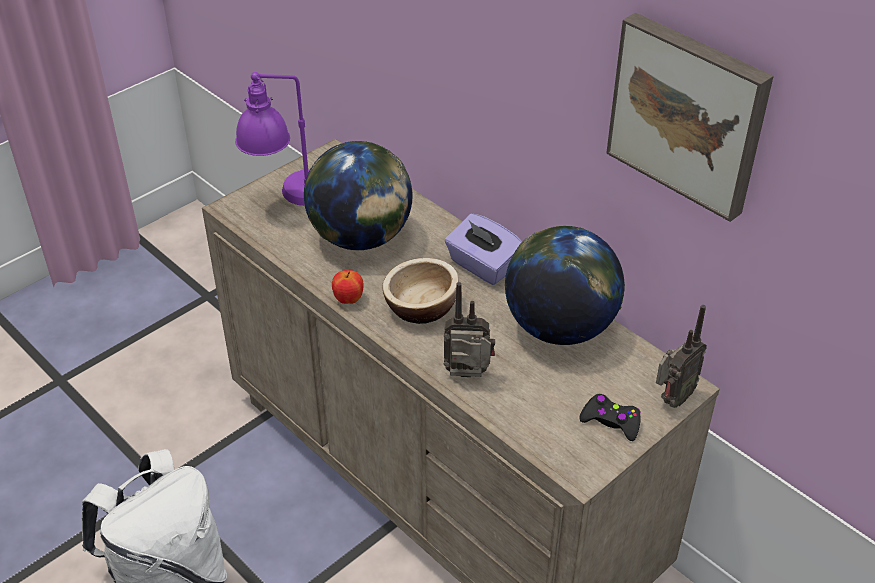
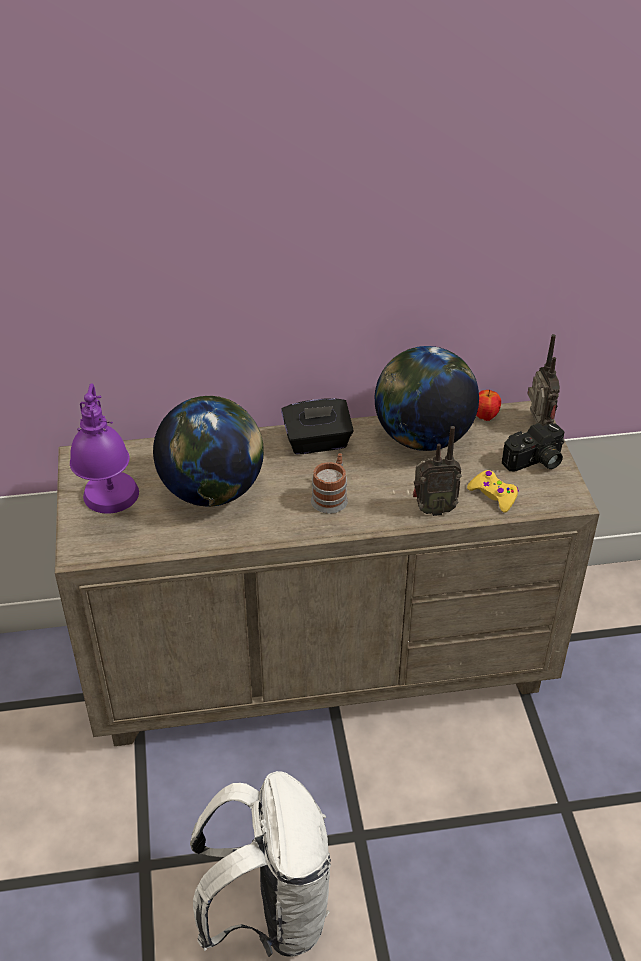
camera: 55 degrees left, 0 degrees up
(348, 300) = (281, 533): apple -> apple (485, 417)
(421, 307) = (331, 497): bowl -> mug
(468, 378) = (432, 509): radio -> radio turned 135 degrees counterclockwise
(482, 266) = (317, 442): purple tissue box -> black tissue box
(529, 411) = (493, 495): none -> yellow game controller
(611, 421) = (535, 462): black game controller -> camera
(689, 113) = (487, 202): picture -> none

